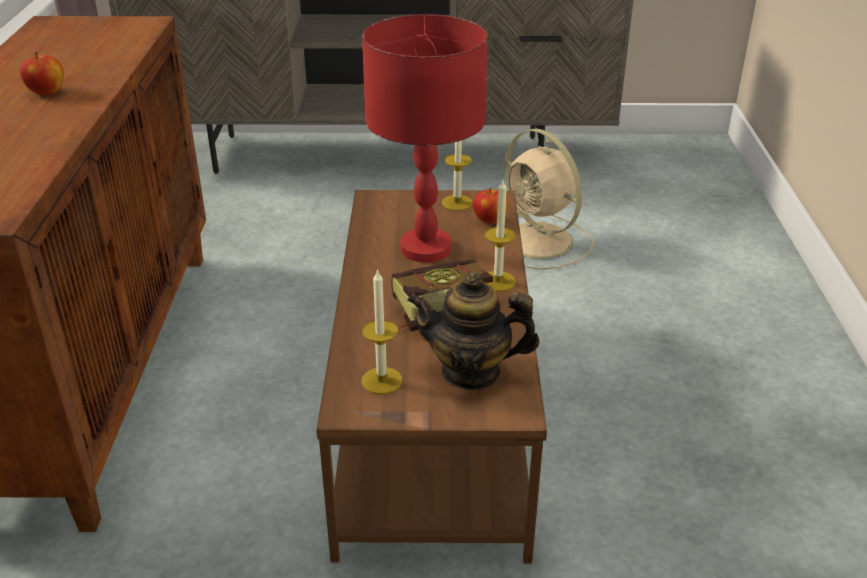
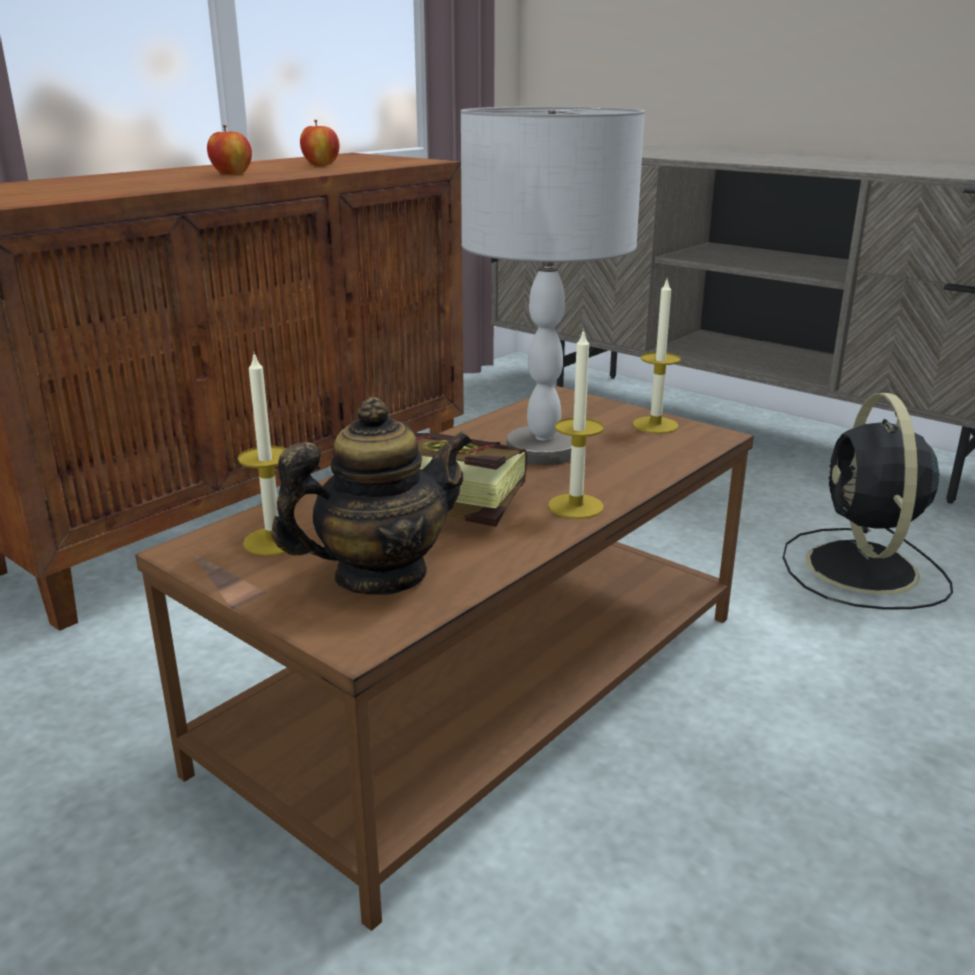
camera: 40 degrees right, 10 degrees down
(427, 249) = (543, 451): red table lamp -> grey table lamp
(471, 372) = (380, 575): teapot -> teapot turned 105 degrees clockwise
(490, 220) = (669, 450): apple -> apple (321, 164)
(540, 242) = (863, 570): beige fan -> black fan

